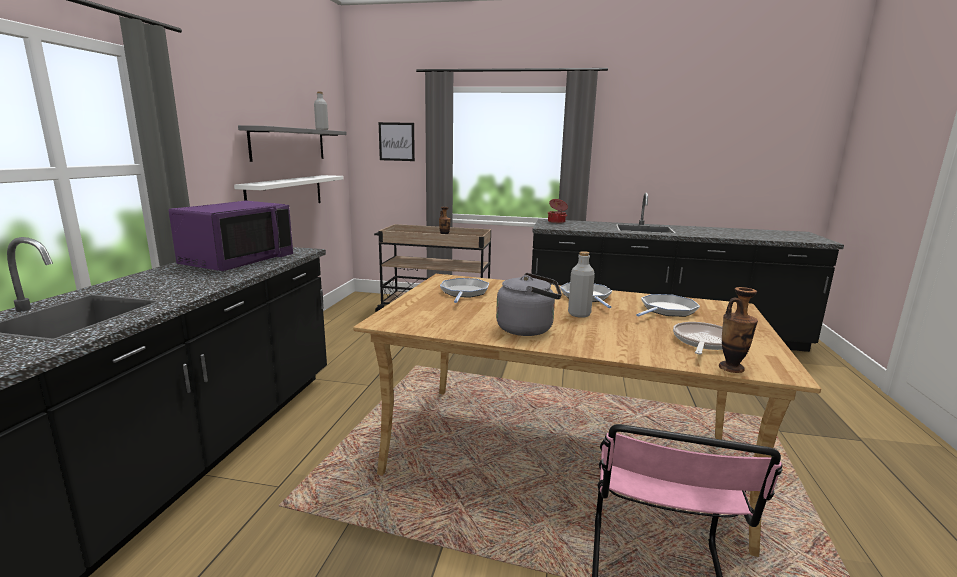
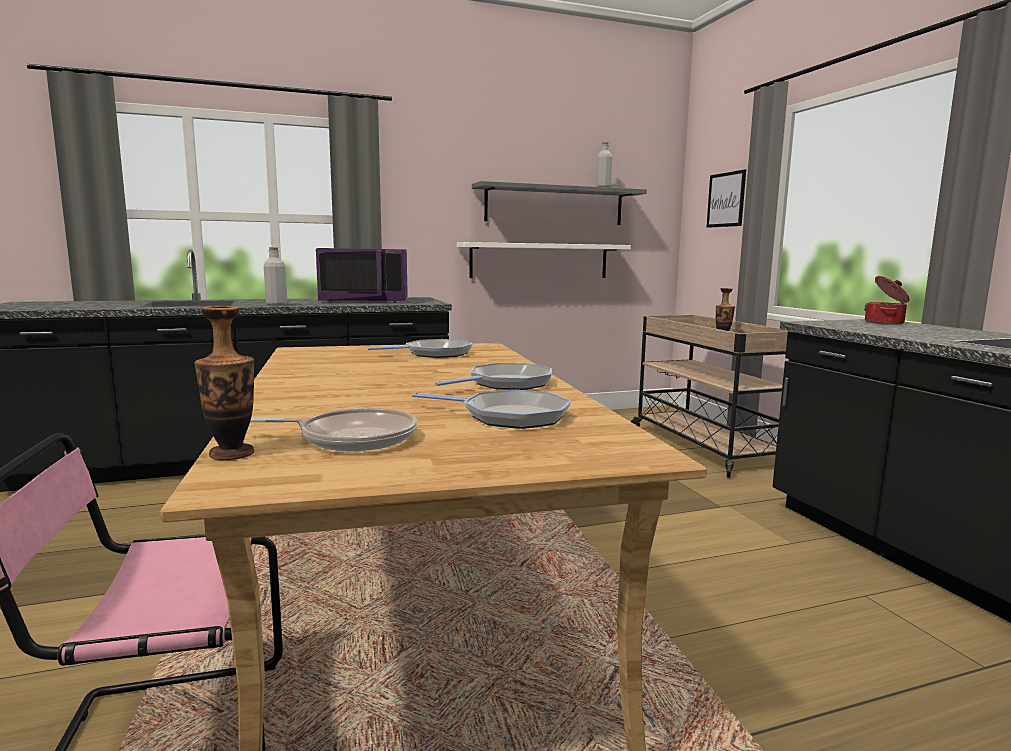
camera: 60 degrees right, 5 degrees down
(528, 329) = (322, 378): grey kettle -> none
(579, 314) = (412, 386): grey bottle -> grey bottle (276, 304)

